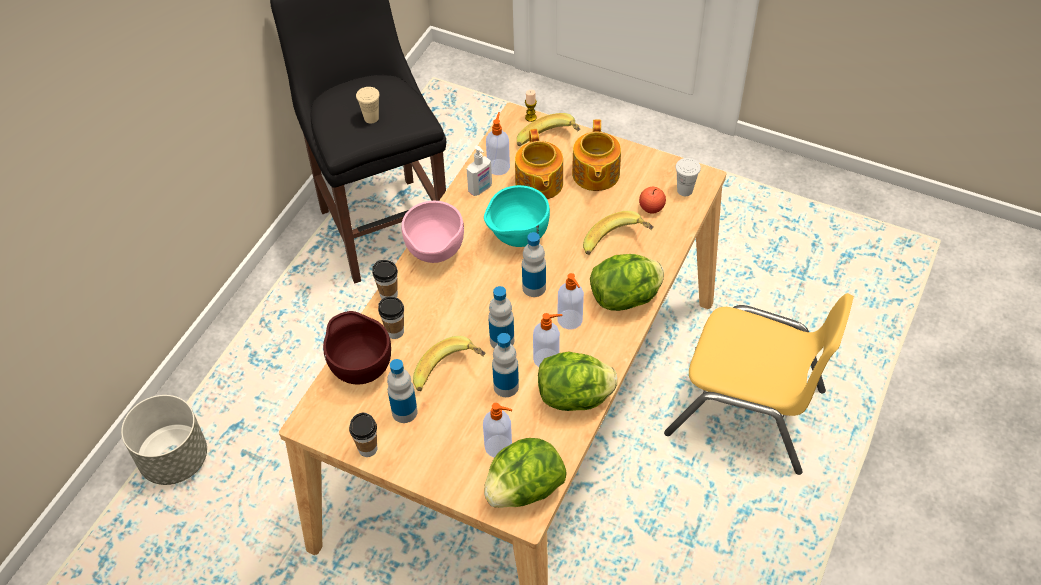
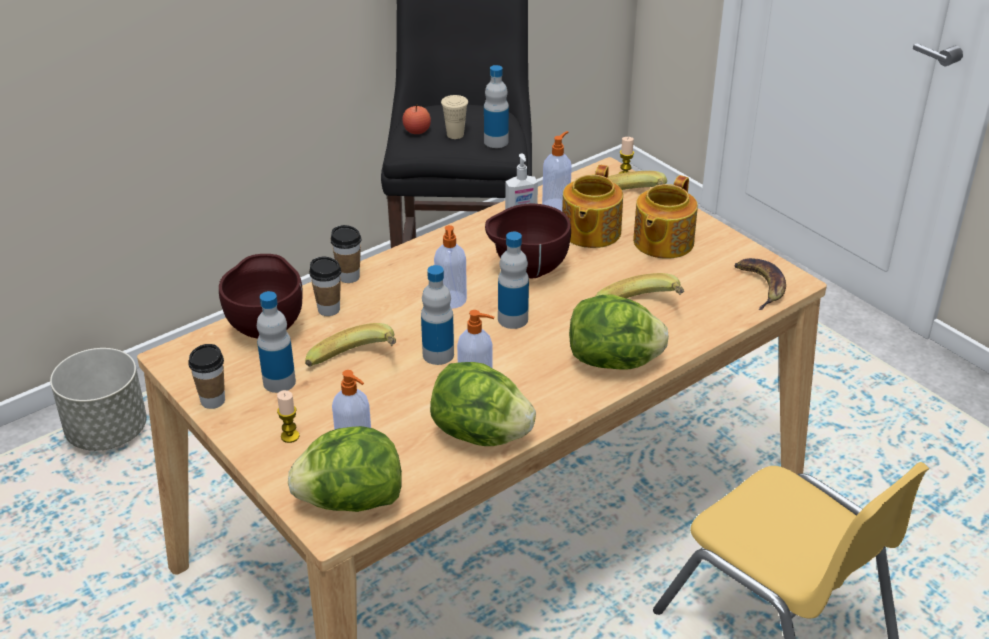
camera: 25 degrees right, 15 degrees down
(435, 256) = (425, 259): pink bowl -> none
(445, 455) = (290, 436): none -> candle
(506, 386) = (409, 397): bottle -> bottle (496, 142)
(516, 239) = (527, 271): turquoise bowl -> brown bowl
(570, 320) = (531, 362): soap dispenser -> soap dispenser (451, 300)
(651, 208) = (708, 290): apple -> apple (417, 131)
(684, 190) = (761, 286): white cup -> banana

